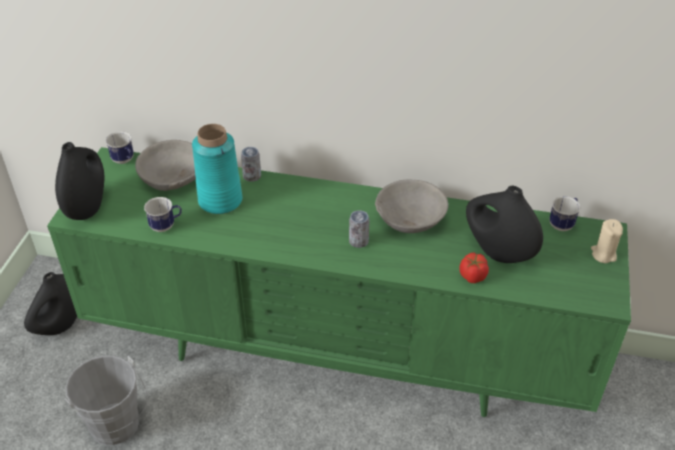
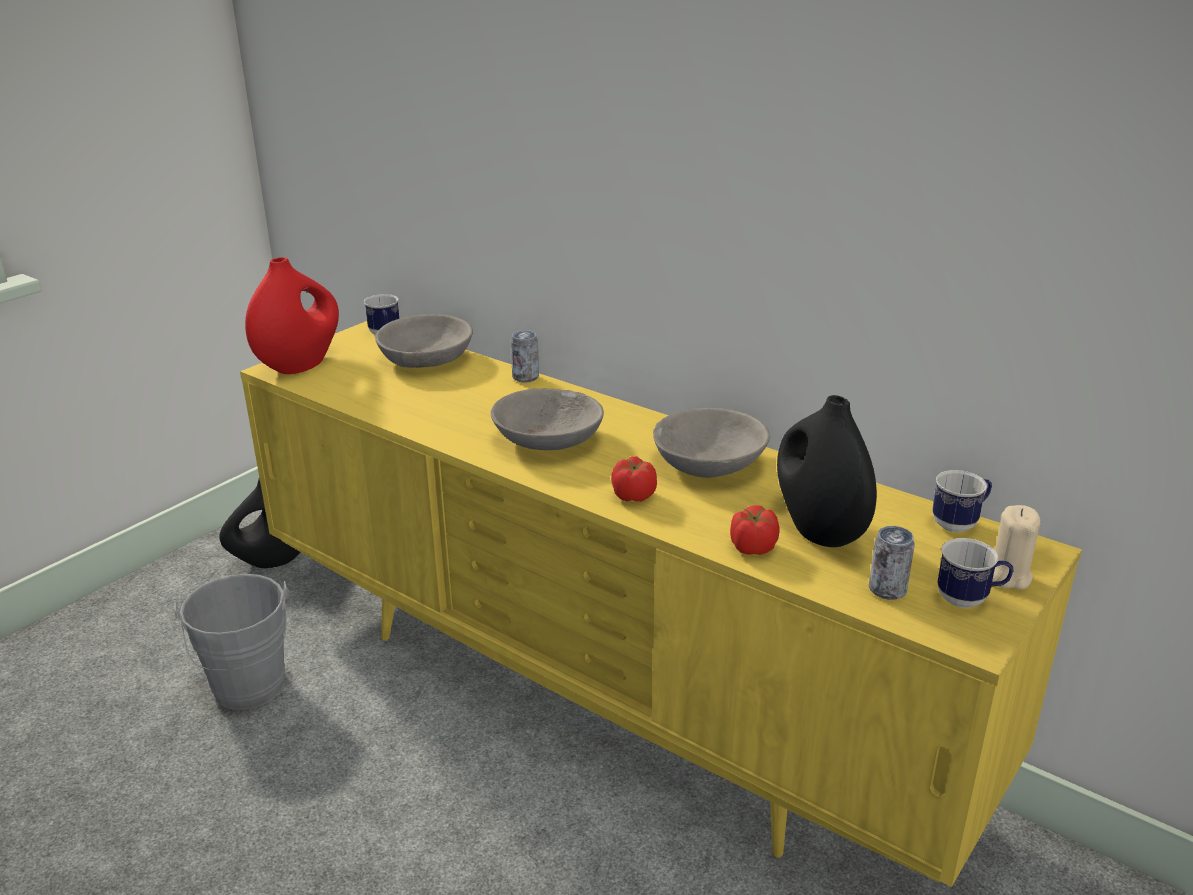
camera: 25 degrees right, 15 degrees down
(87, 207) = (300, 365): black vase -> red vase
(166, 226) = (372, 400): mug -> mug (969, 599)
(220, 200) = (463, 391): turquoise vase -> none
(305, 228) = (547, 440): none -> grey bowl
(340, 353) = (602, 697): green cabinet -> yellow cabinet
(358, 241) = (610, 470): can -> can (887, 590)
(385, 257) = (633, 495): none -> tomato

